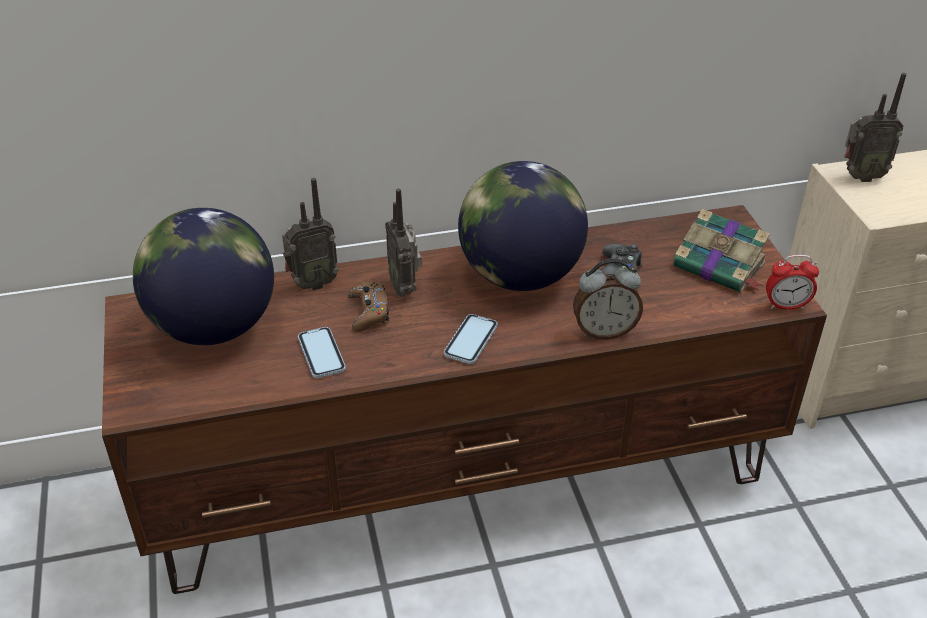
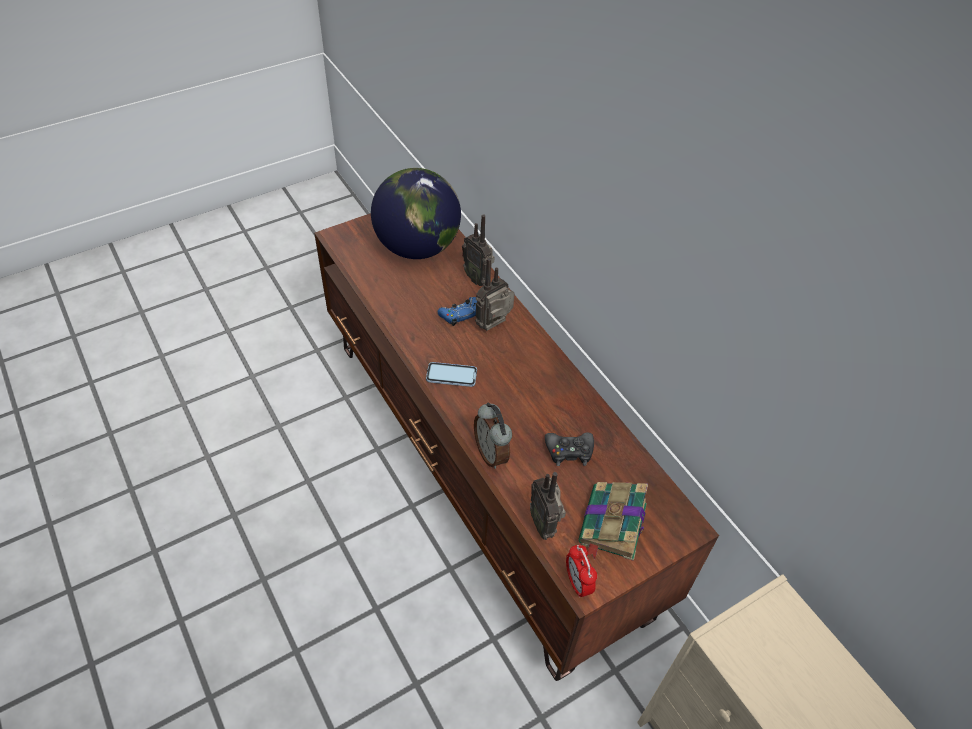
camera: 70 degrees right, 10 degrees up
(321, 354) = (410, 302): phone -> none
(368, 312) = (460, 314): brown game controller -> blue game controller
(519, 276) = (536, 388): globe -> none
(860, 176) = (785, 622): radio -> radio (544, 523)

